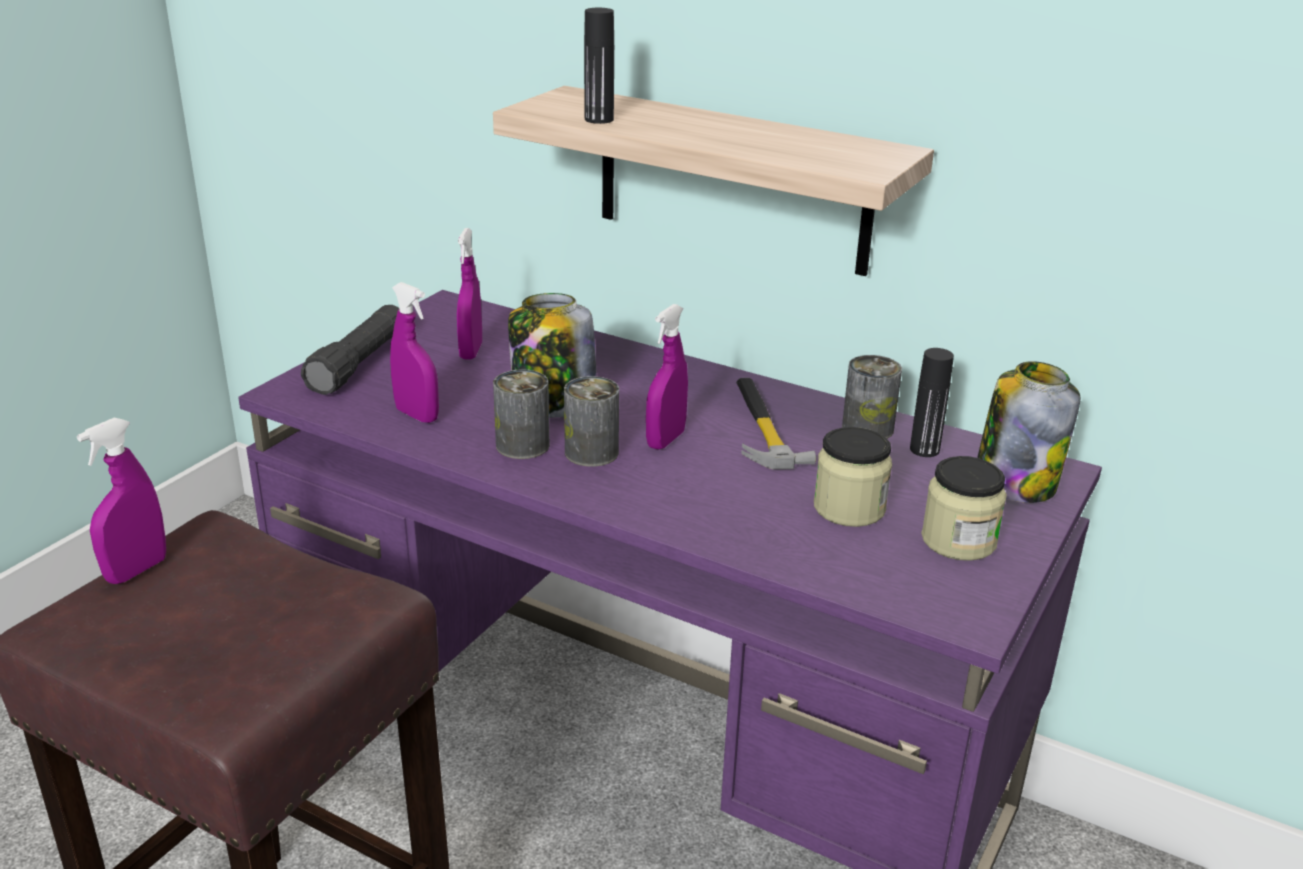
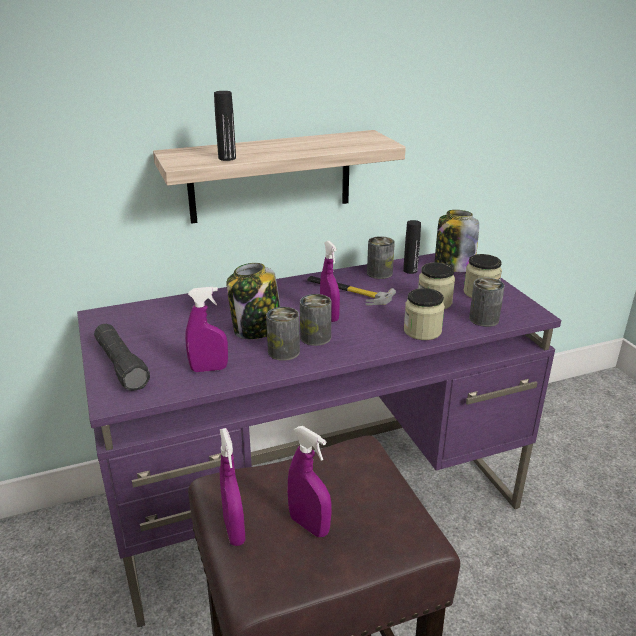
camera: 50 degrees left, 0 degrees up
(471, 351) = (165, 329): purple spray bottle -> purple spray bottle (309, 525)
(736, 529) = (422, 331): none -> jar
(866, 573) = (484, 319): none -> can

